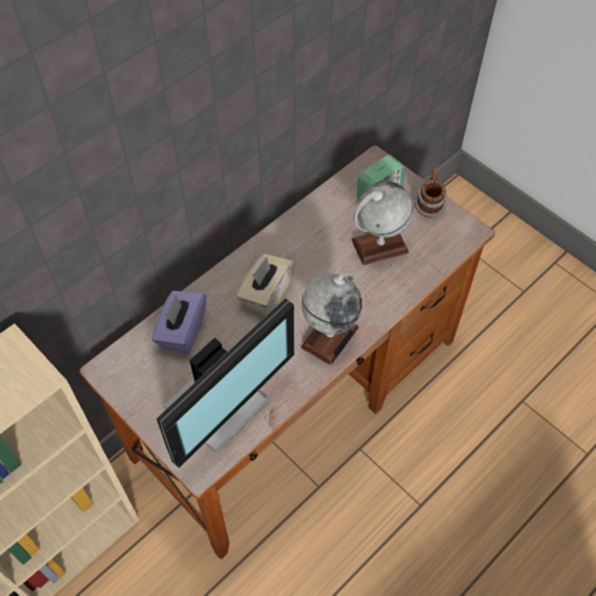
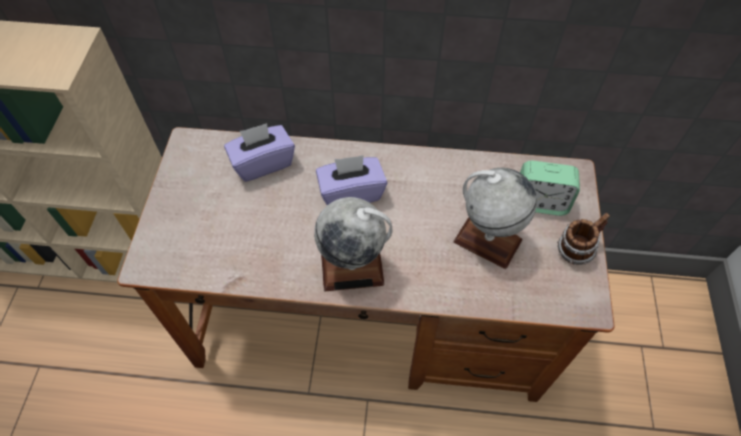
camera: 50 degrees right, 0 degrees up
(220, 406) = (214, 237): monitor -> none
(266, 294) = (351, 192): beige tissue box -> purple tissue box

